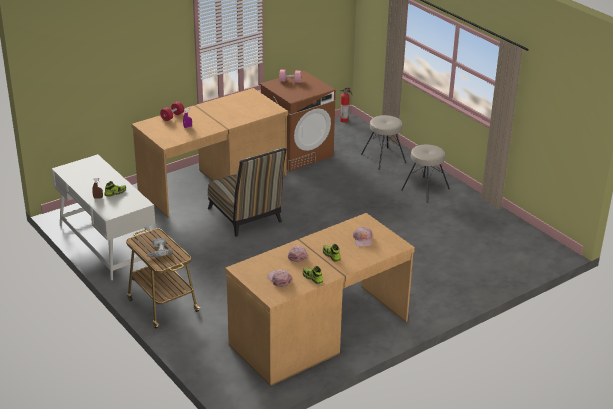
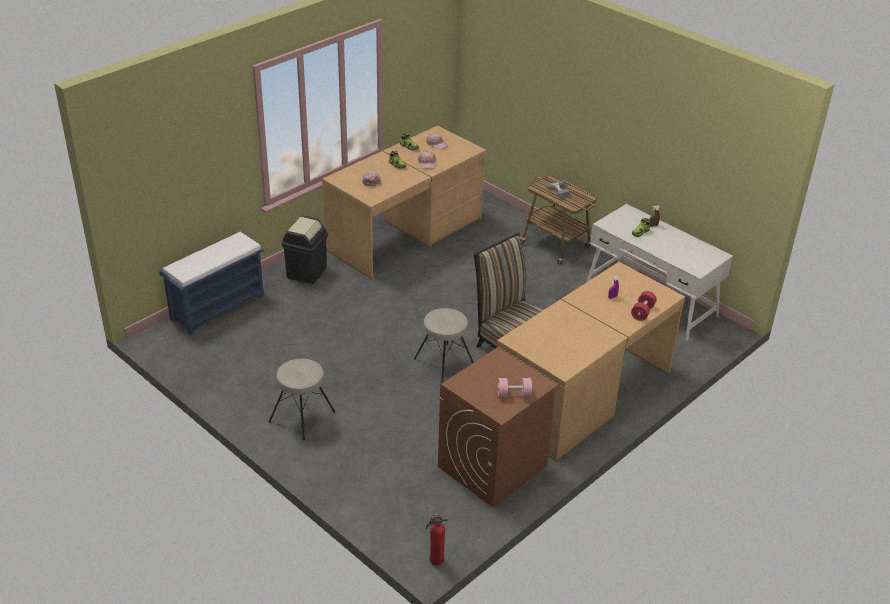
camera: 170 degrees right, 5 degrees up
(383, 158) = (362, 471): beige stool -> beige stool (444, 363)
(427, 299) = (306, 272): none -> black trash can
(507, 273) = (218, 307): none -> blue bench

